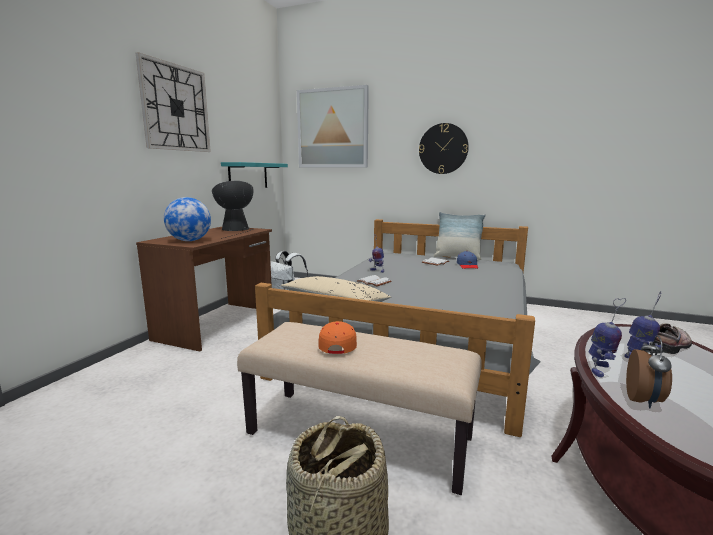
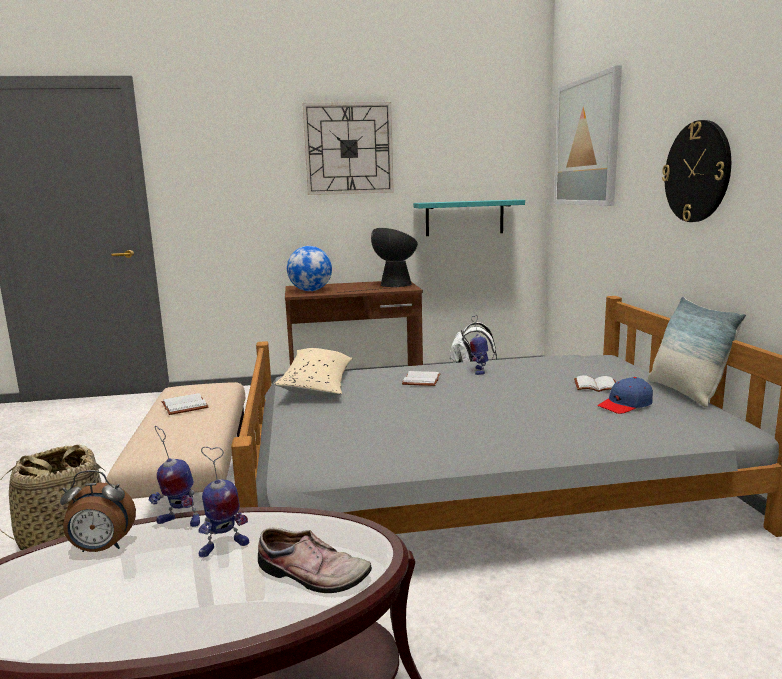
camera: 60 degrees right, 0 degrees up
(338, 344) = (183, 406): orange cap -> white book

